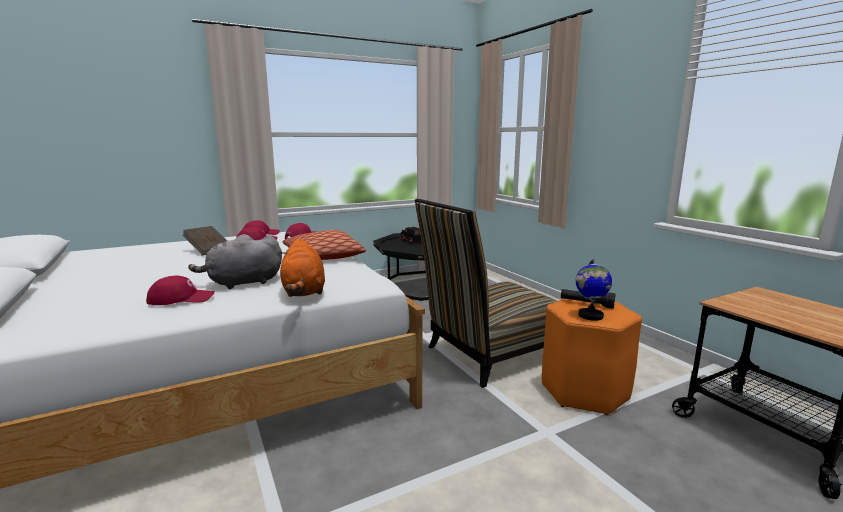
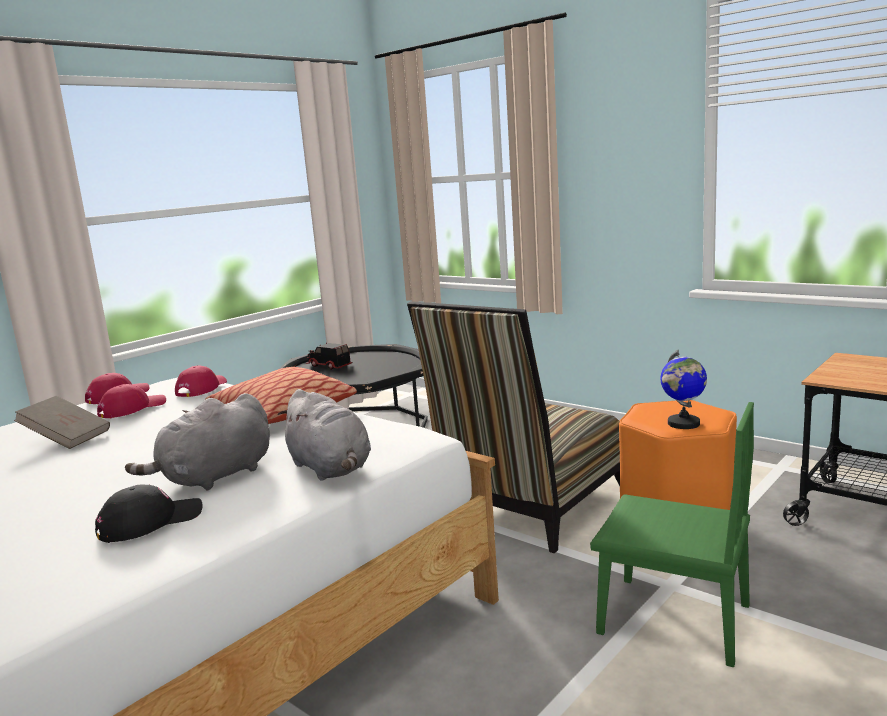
camera: 20 degrees left, 0 degrees up
(181, 299) = (150, 522): red cap -> black cap
(303, 291) = (331, 468): orange plush toy -> grey plush toy
(530, 456) = (673, 619): none -> green chair
(586, 304) = (665, 410): black flashlight -> none

